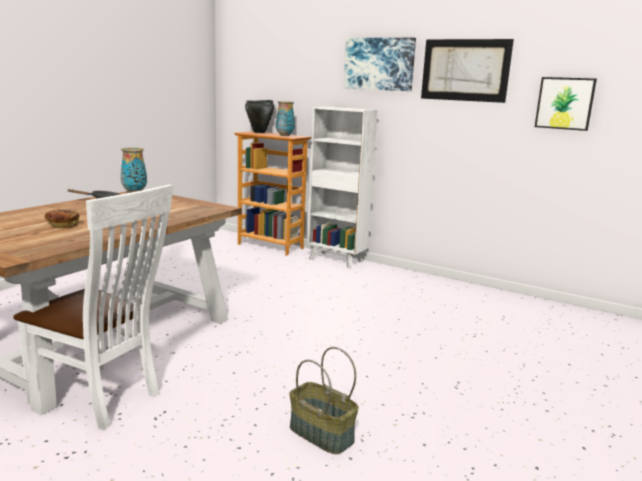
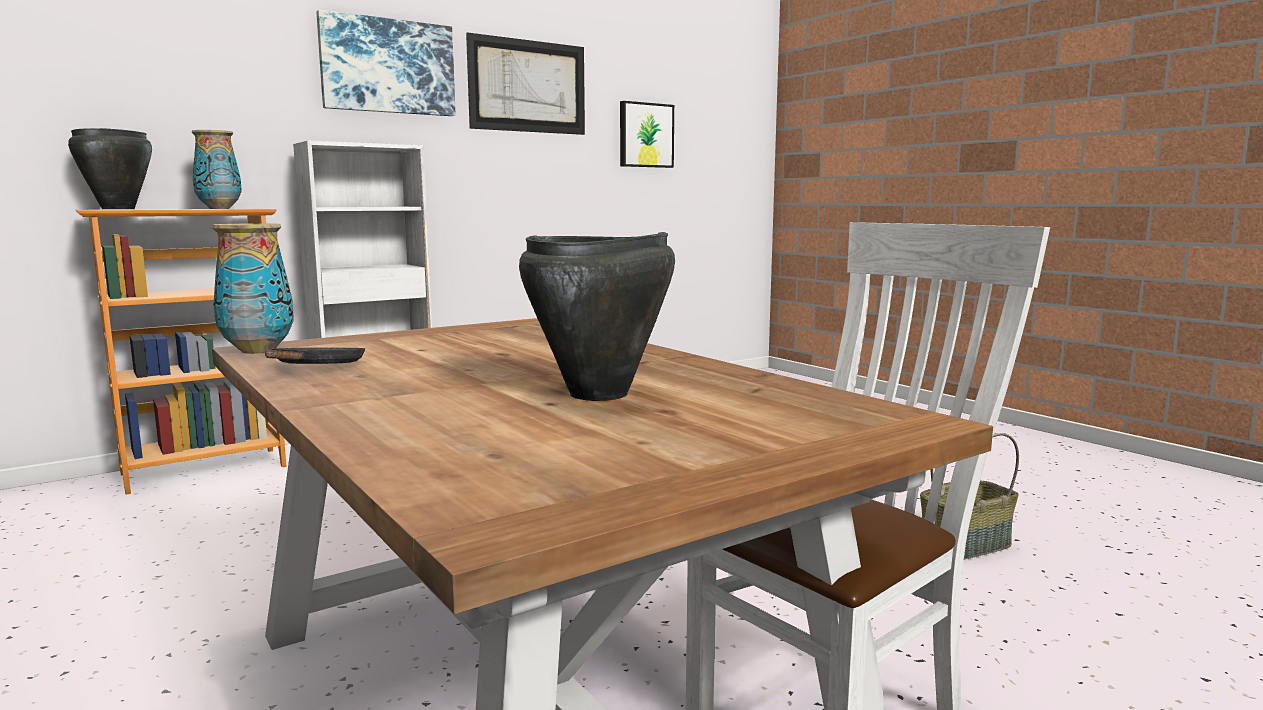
camera: 65 degrees left, 5 degrees down
(62, 225) = (599, 394): bread -> black cooking pot

